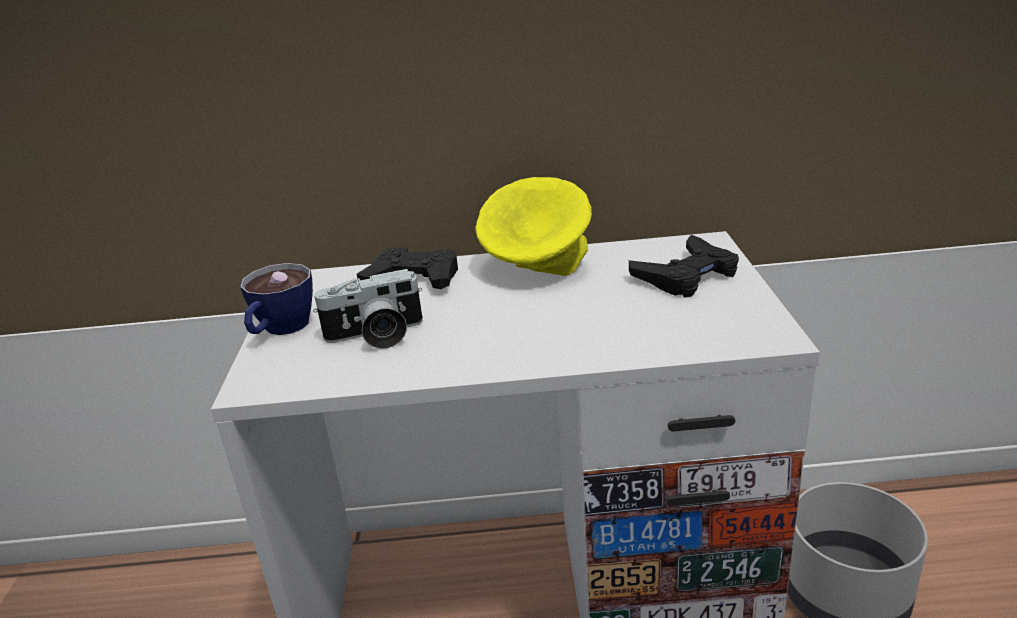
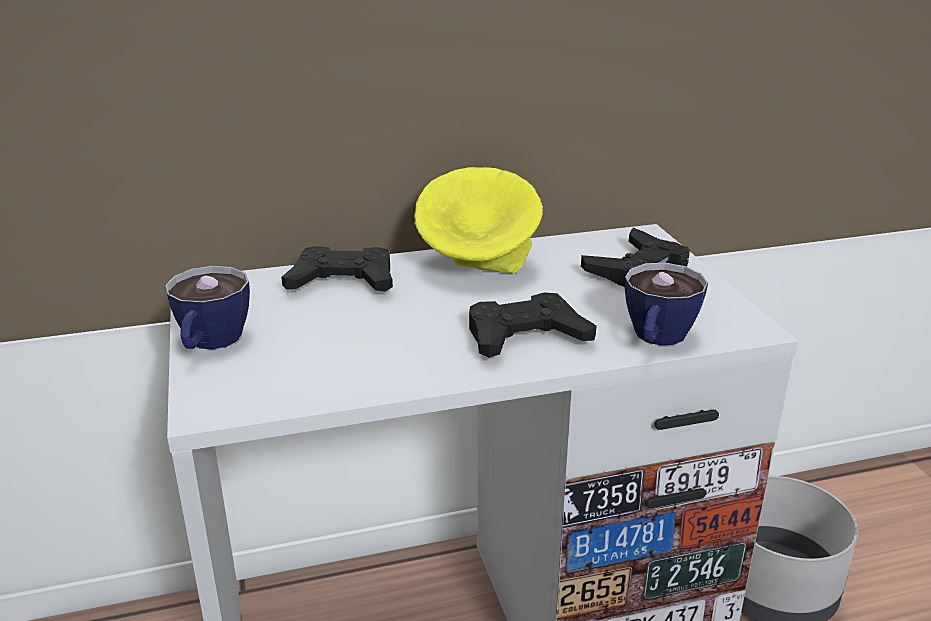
camera: 15 degrees left, 0 degrees up
(376, 336) = (330, 345): camera -> none
(550, 335) = (525, 336): none -> black game controller
(674, 344) = (656, 339): none -> cup

